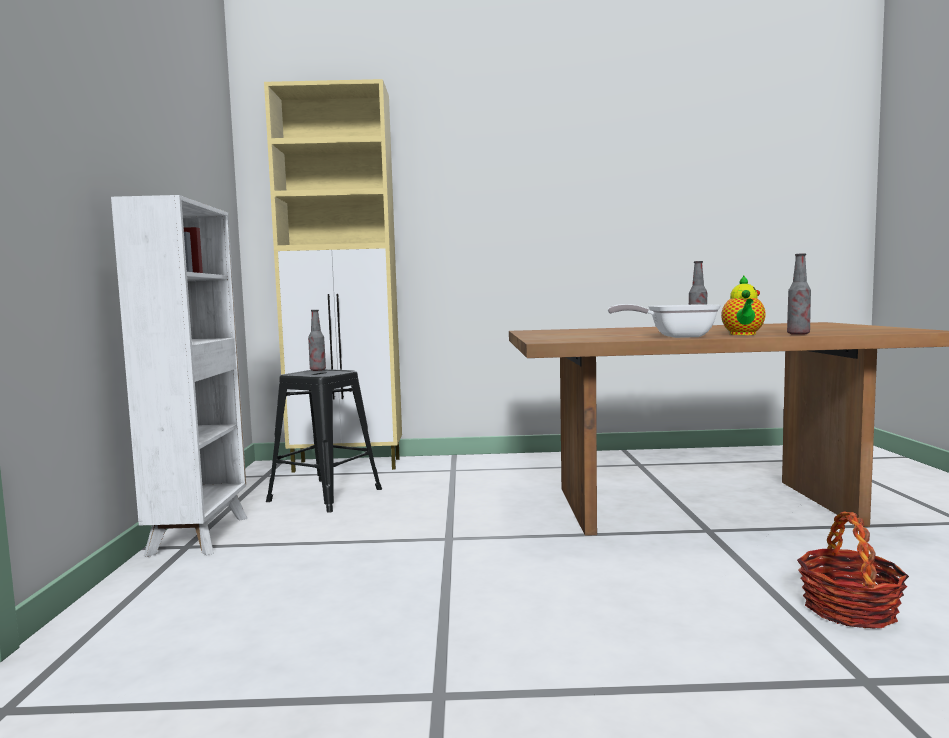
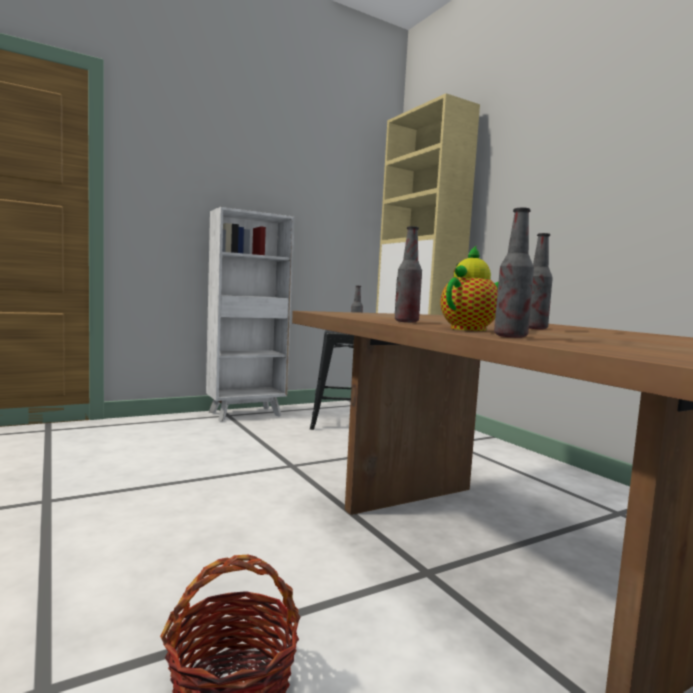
camera: 60 degrees right, 0 degrees up
(674, 336) = (406, 321): frying pan -> bottle
(743, 334) = (470, 329): teapot -> teapot turned 150 degrees clockwise

